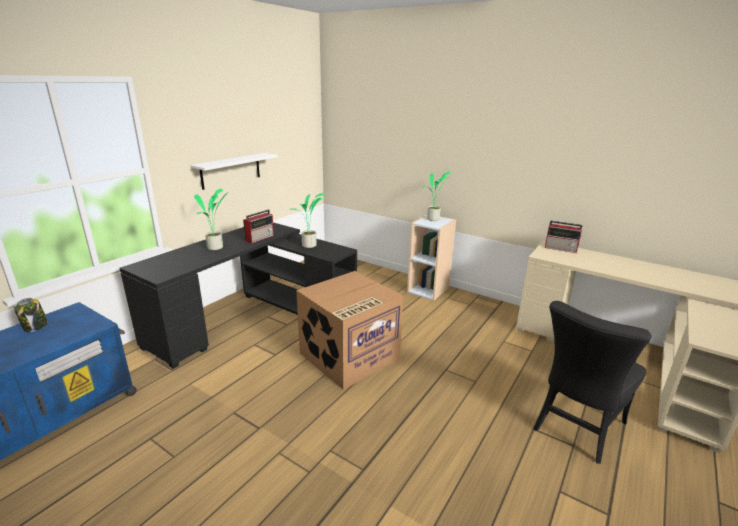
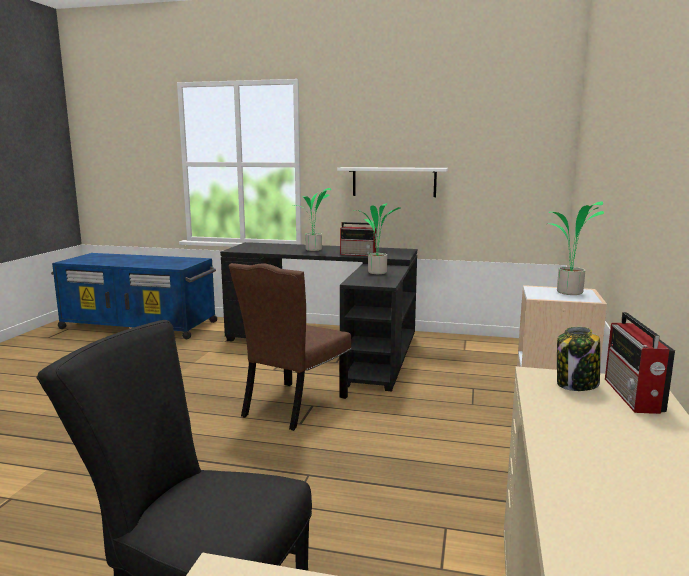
camera: 70 degrees right, 10 degrees down
(35, 326) = (171, 259): jar -> jar (576, 385)
(349, 357) = (294, 405): cardboard box -> brown chair

